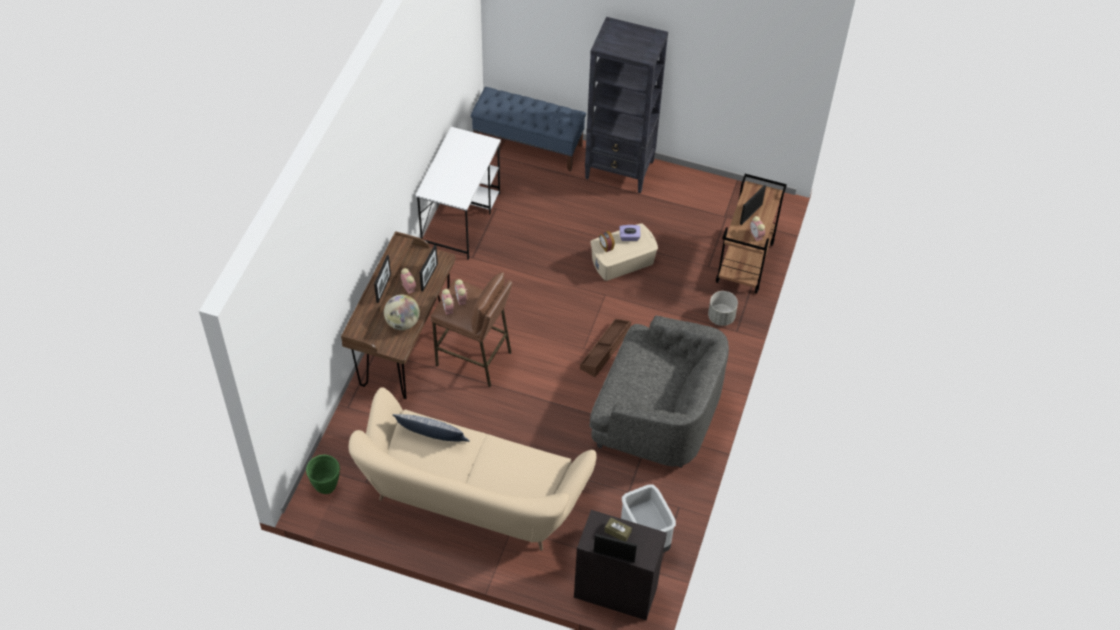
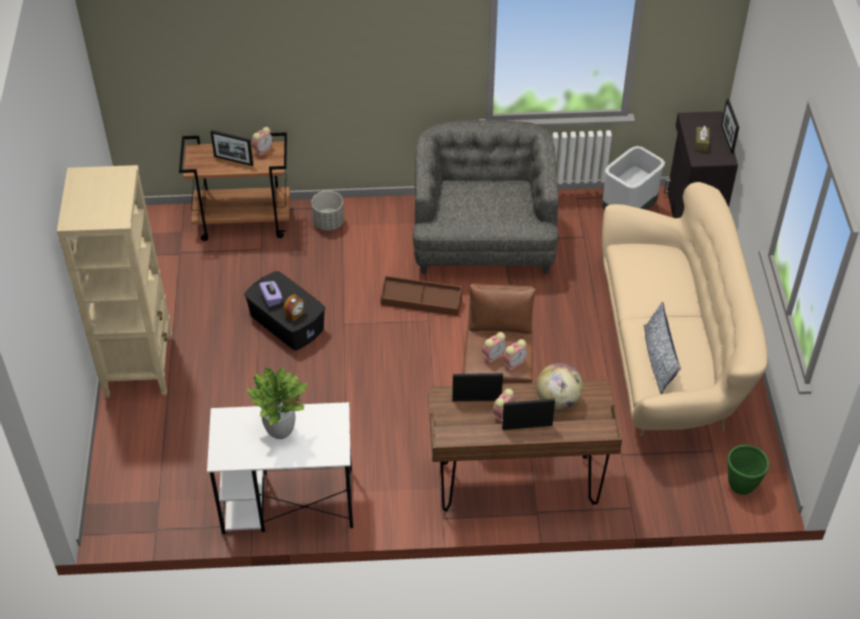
camera: 110 degrees left, 5 degrees down
(462, 168) = (280, 430): none -> potted plant
(528, 145) = (126, 473): blue bench -> none
(620, 170) = (139, 365): black bookcase -> beige bookcase
(623, 261) = (287, 322): beige storage box -> black storage box

